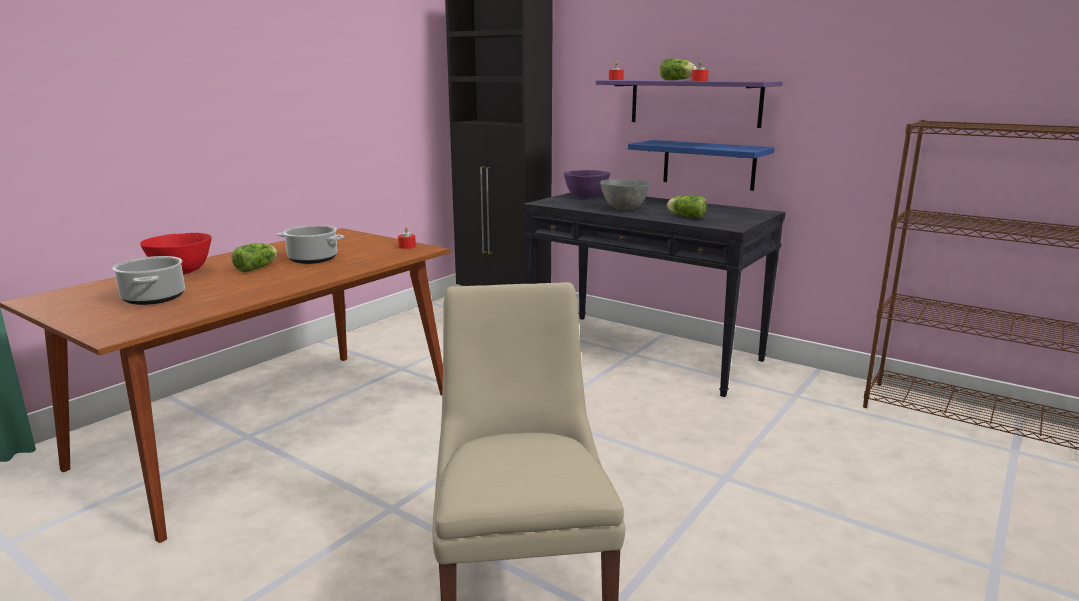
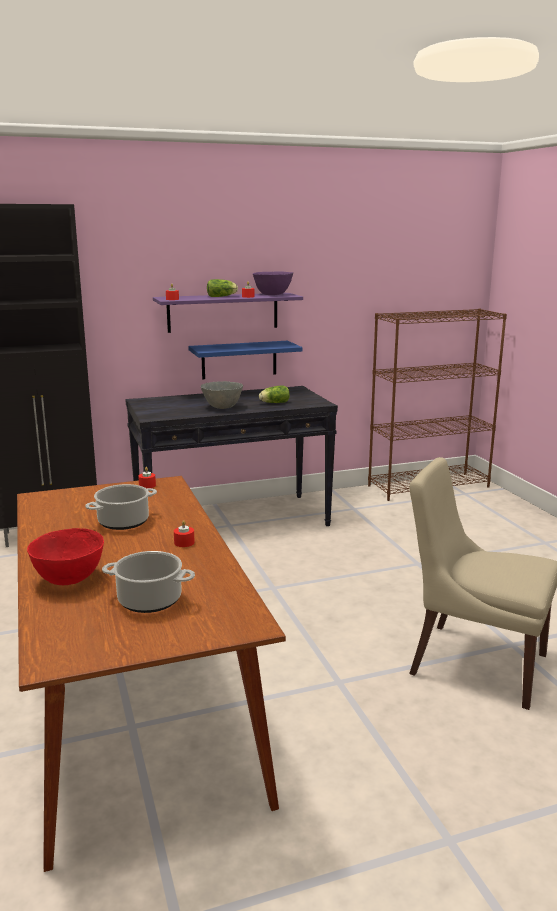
camera: 55 degrees left, 0 degrees up
(258, 268) = (114, 546): lettuce -> none
(285, 281) = (184, 542): none -> red candle
(586, 197) = (160, 405): purple bowl -> purple bowl (273, 294)

